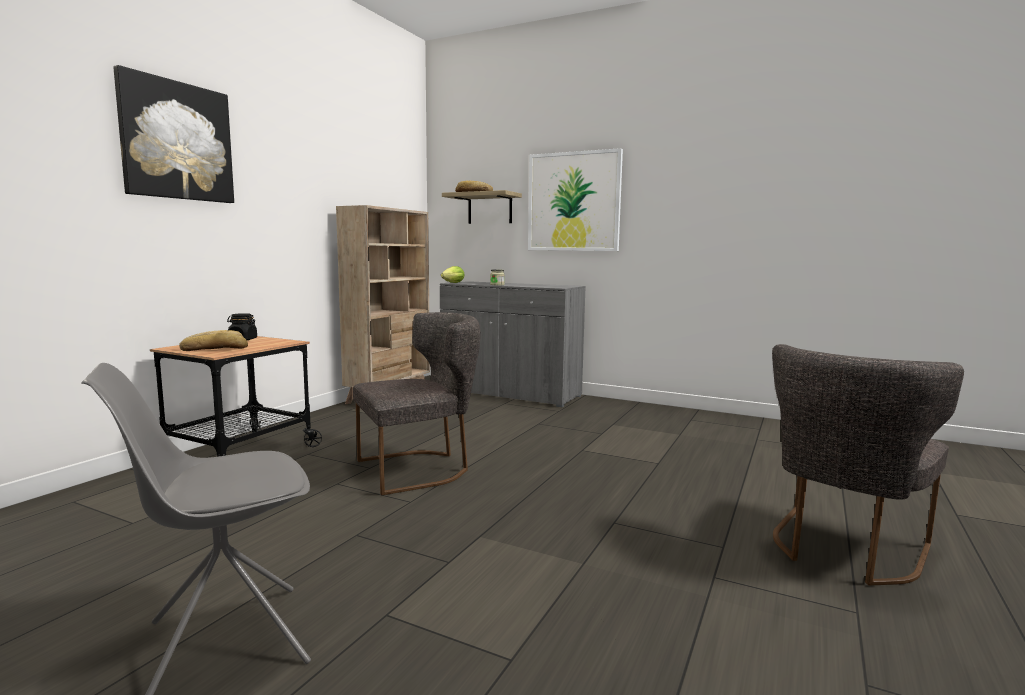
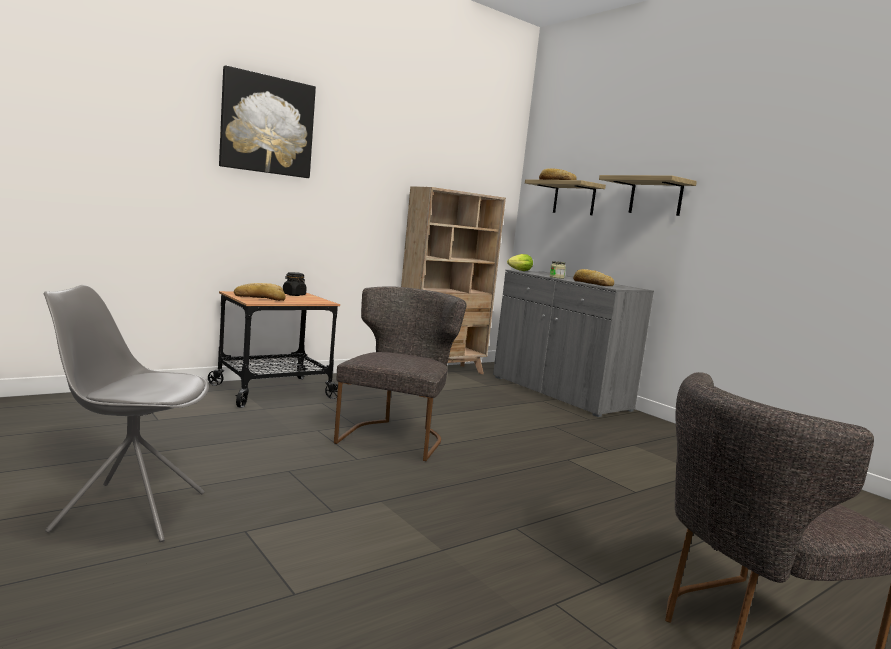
camera: 25 degrees right, 0 degrees up
(420, 469) = (395, 436): grey chair -> grey chair turned 75 degrees counterclockwise
(535, 286) = (592, 283): none -> bread
(574, 202) = (655, 197): picture -> shelf

